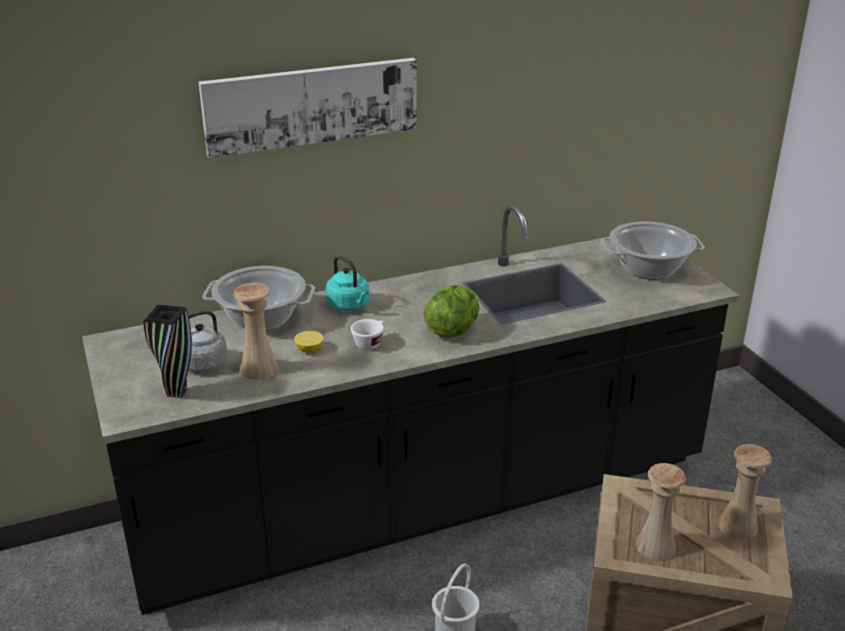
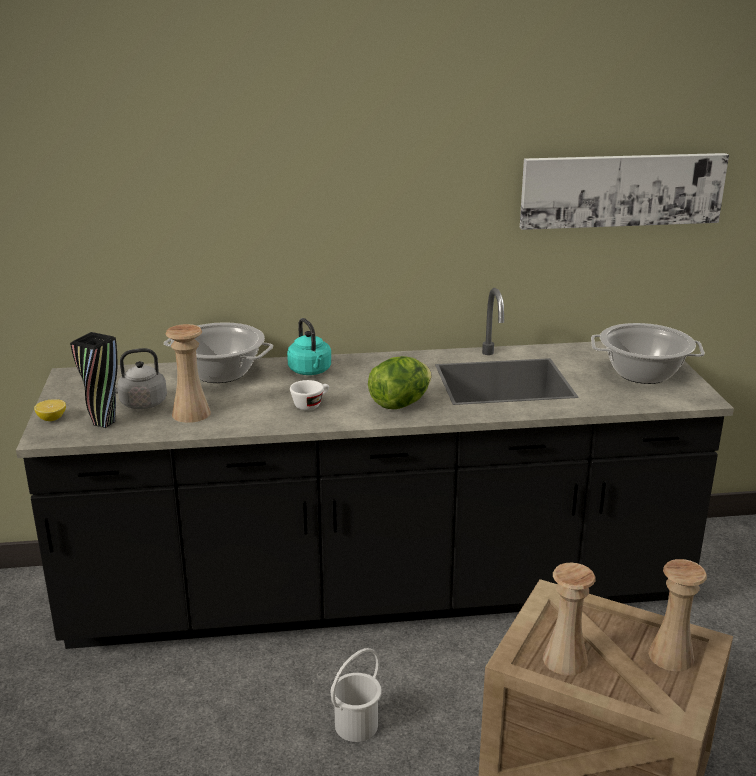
camera: 15 degrees right, 5 degrees down
(309, 349) = (249, 403): lemon -> lemon (52, 418)
(311, 105) = (287, 163): picture -> picture (621, 190)

